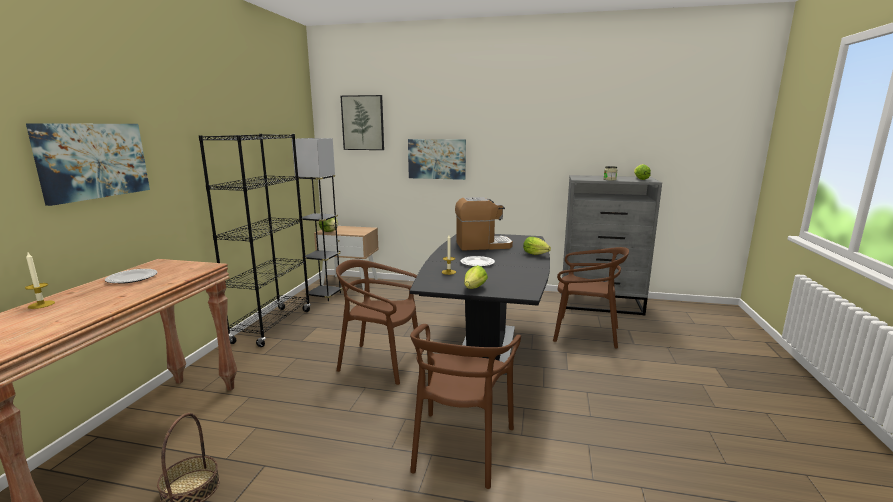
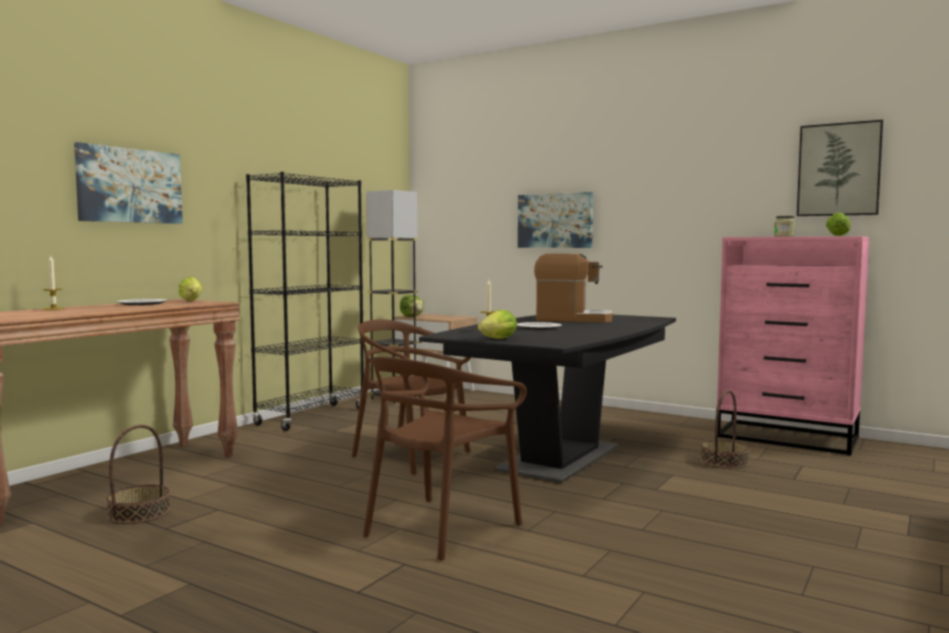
camera: 20 degrees right, 10 degrees down
(363, 123) = (466, 177): picture -> picture (839, 169)
(537, 254) = (633, 326): lettuce -> lettuce (192, 301)
(585, 333) = (724, 461): brown chair -> basket
(601, 303) = (788, 437): grey dresser -> pink dresser

